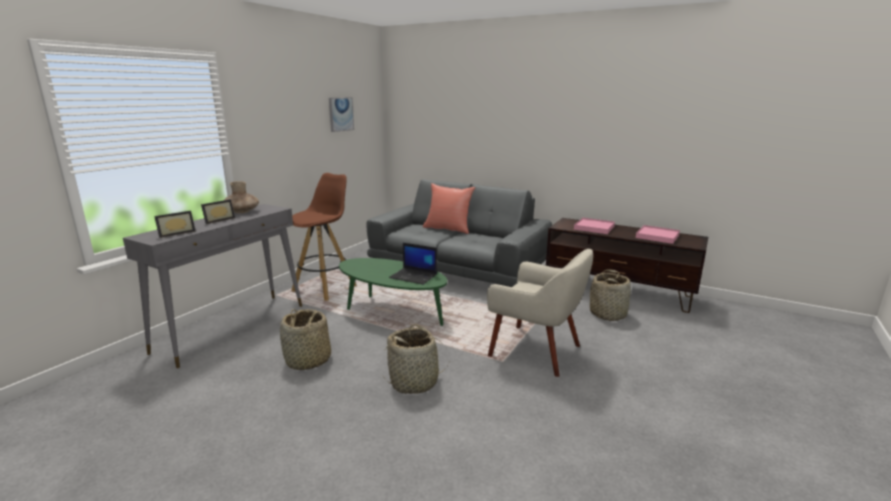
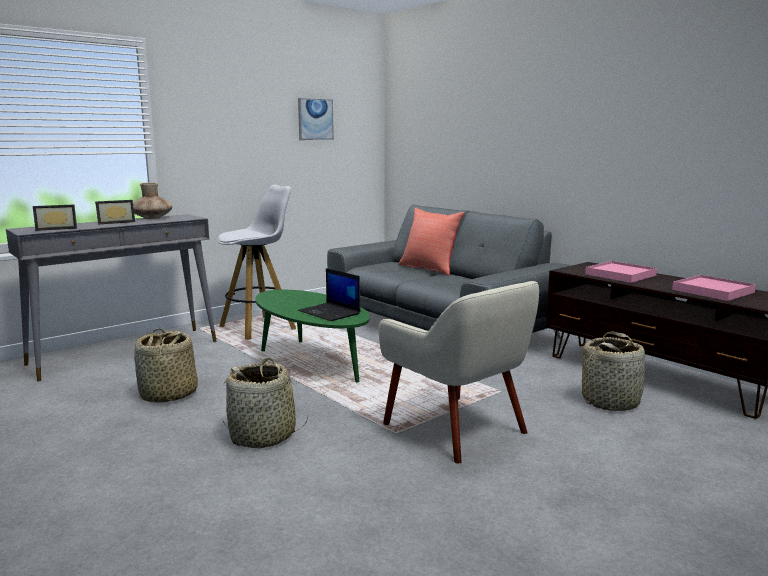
camera: 20 degrees right, 5 degrees down
(325, 288) = (259, 327): brown stool -> white stool

